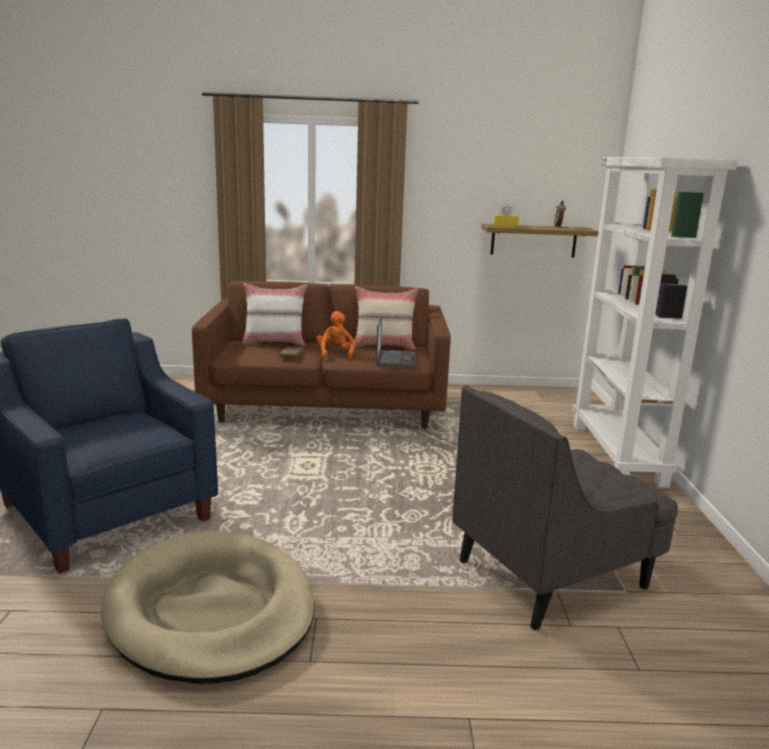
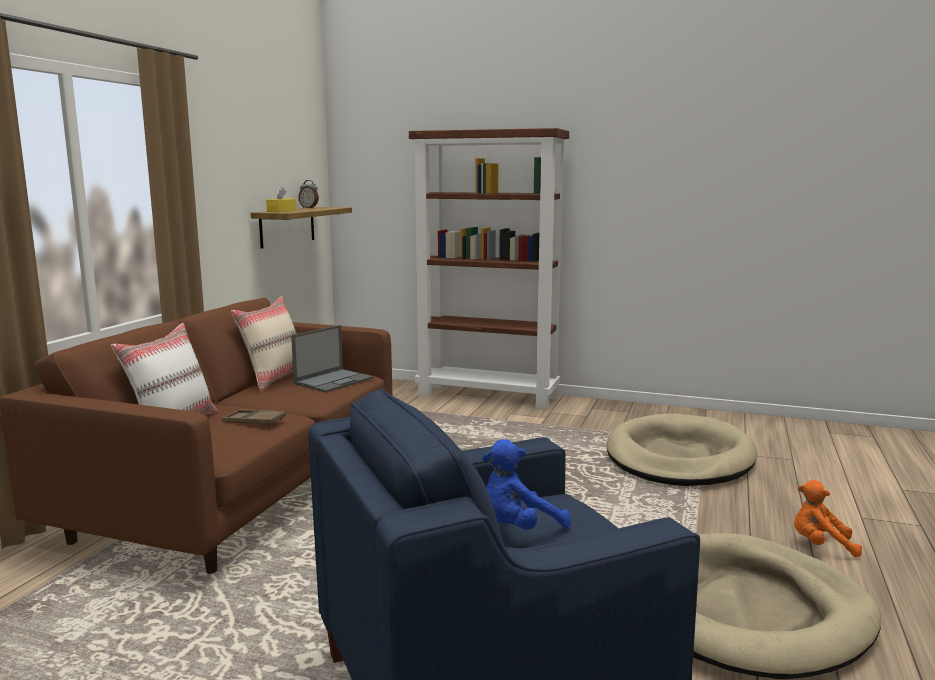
camera: 70 degrees left, 5 degrees down
(112, 424) = (517, 528): none -> blue plush toy
(335, 353) = (277, 401): orange plush toy -> orange plush toy (820, 545)
(395, 359) = (334, 380): laptop -> laptop turned 105 degrees clockwise
(552, 573) = (679, 457): grey armchair -> beige dog bed
(618, 454) = (489, 396): white bookcase -> brown bookcase

